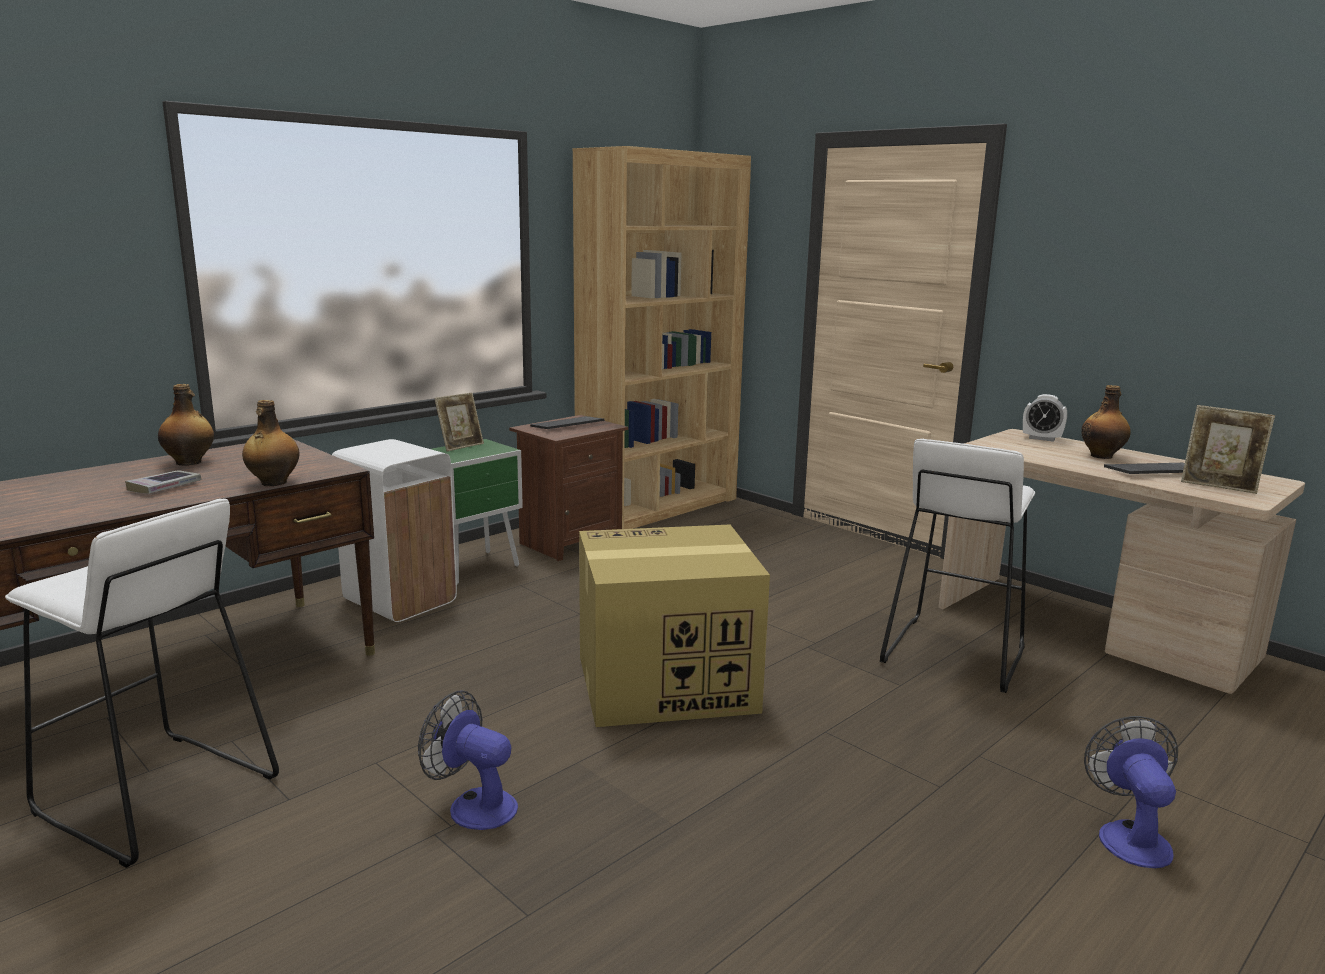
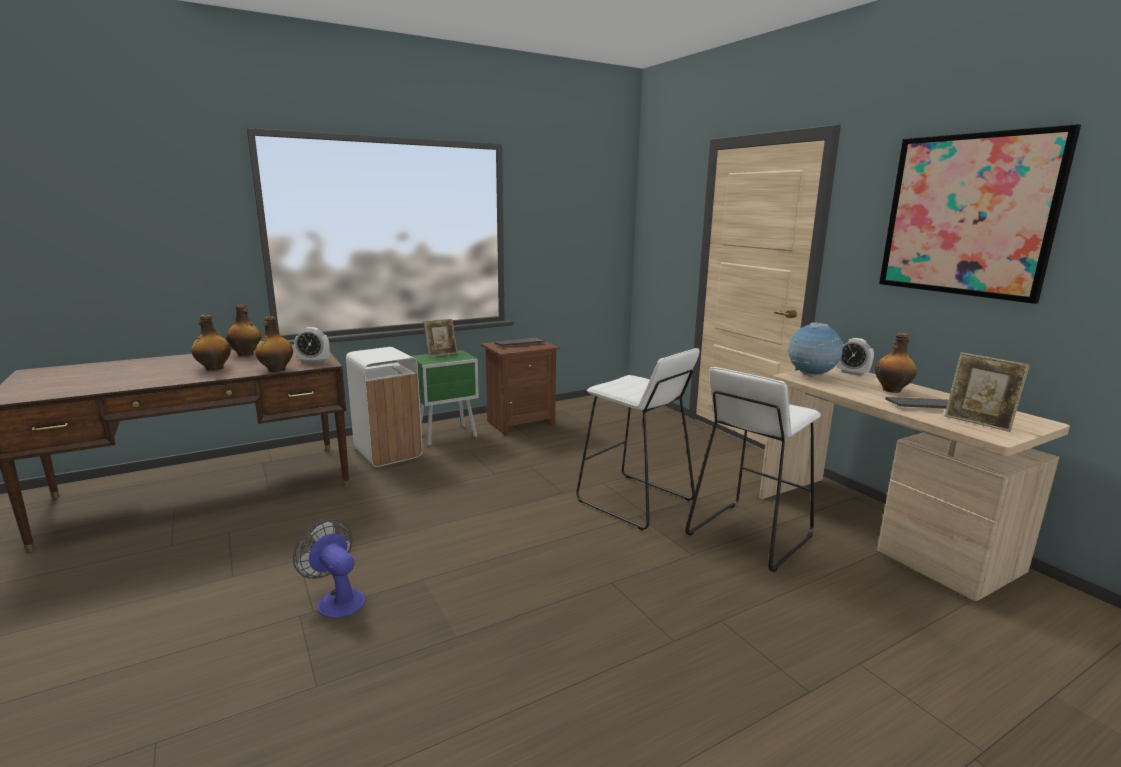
camera: 15 degrees right, 0 degrees up
(156, 796) = (163, 562): white stool -> white stool (635, 501)
(165, 487) = (214, 368): book -> bottle
(316, 466) = (313, 361): none -> alarm clock
(658, 506) = (596, 404): brown bookcase -> none
(663, 684) = (517, 530): cardboard box -> none
(1000, 445) = (811, 376): none -> globe
(1129, 836) = (811, 712): fan -> none
(1175, 241) = (967, 215): none -> picture

